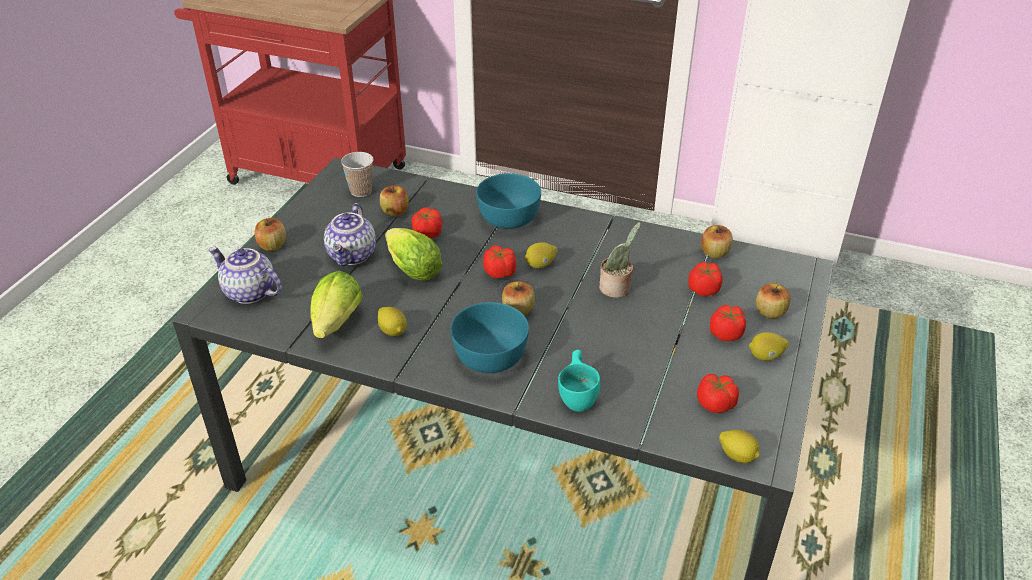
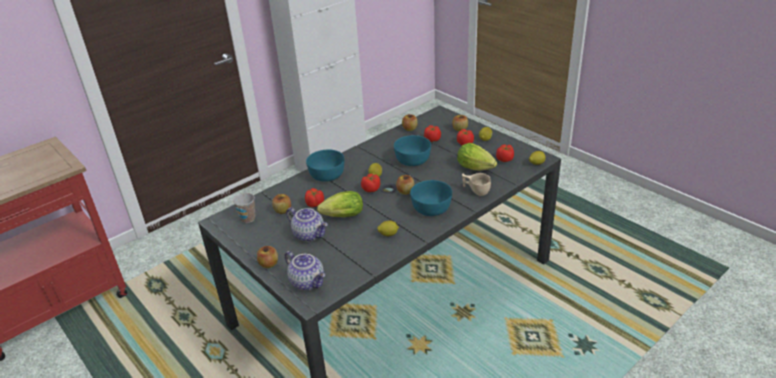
camera: 60 degrees left, 5 degrees down
(248, 293) = (308, 282): teapot -> teapot turned 105 degrees counterclockwise
(335, 325) = (367, 253): lettuce -> lettuce (477, 169)
(578, 394) = (475, 190): turquoise cup -> beige cup
(617, 289) = (412, 160): potted plant -> turquoise bowl

